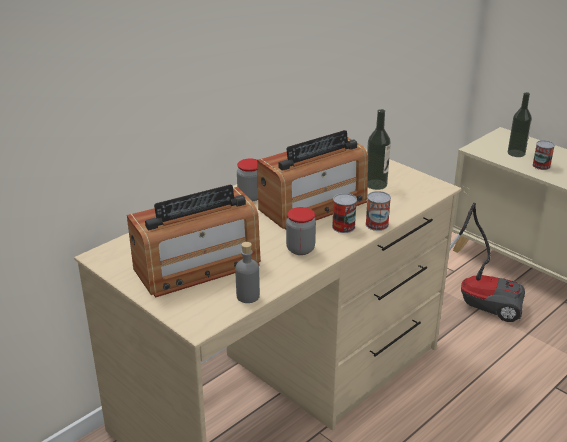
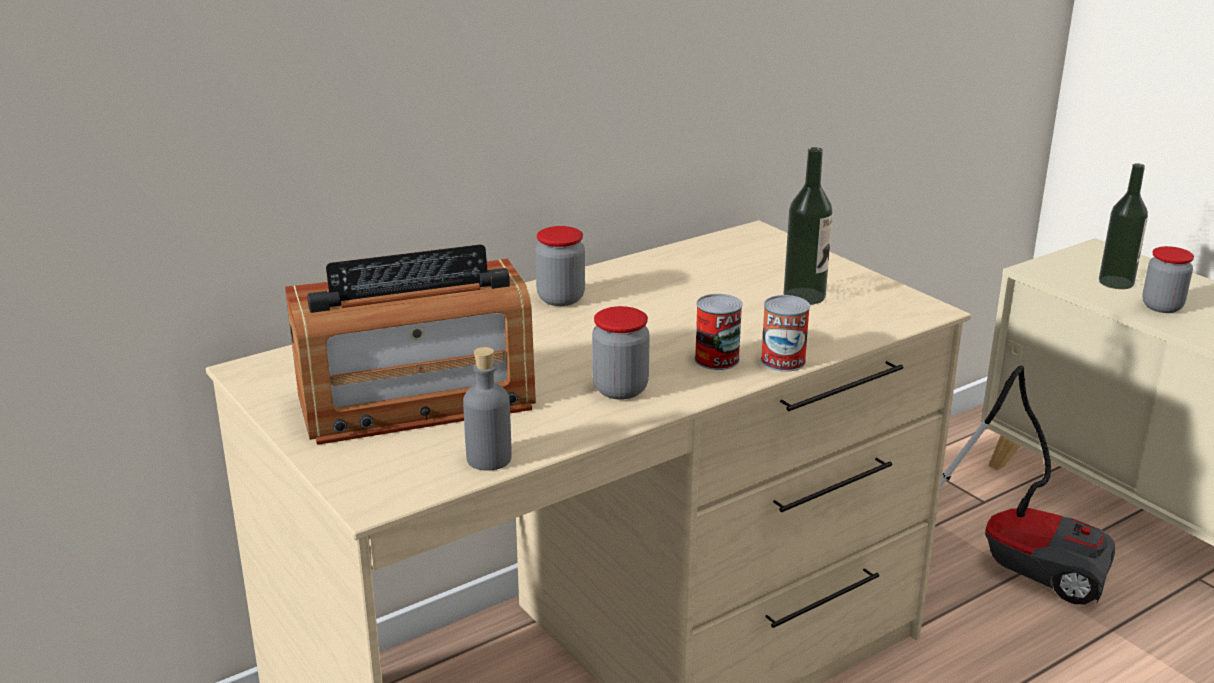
camera: 10 degrees right, 5 degrees down
(313, 205) = (672, 321): radio -> none
(541, 166) = (1162, 307): can -> jar

